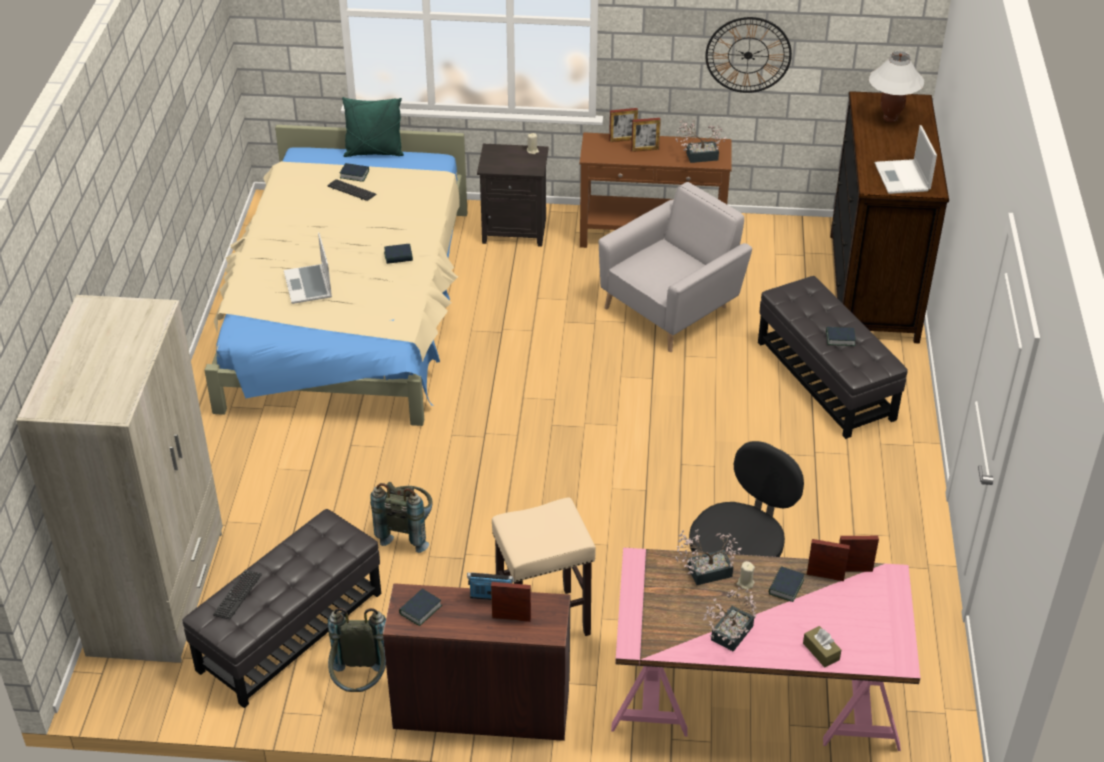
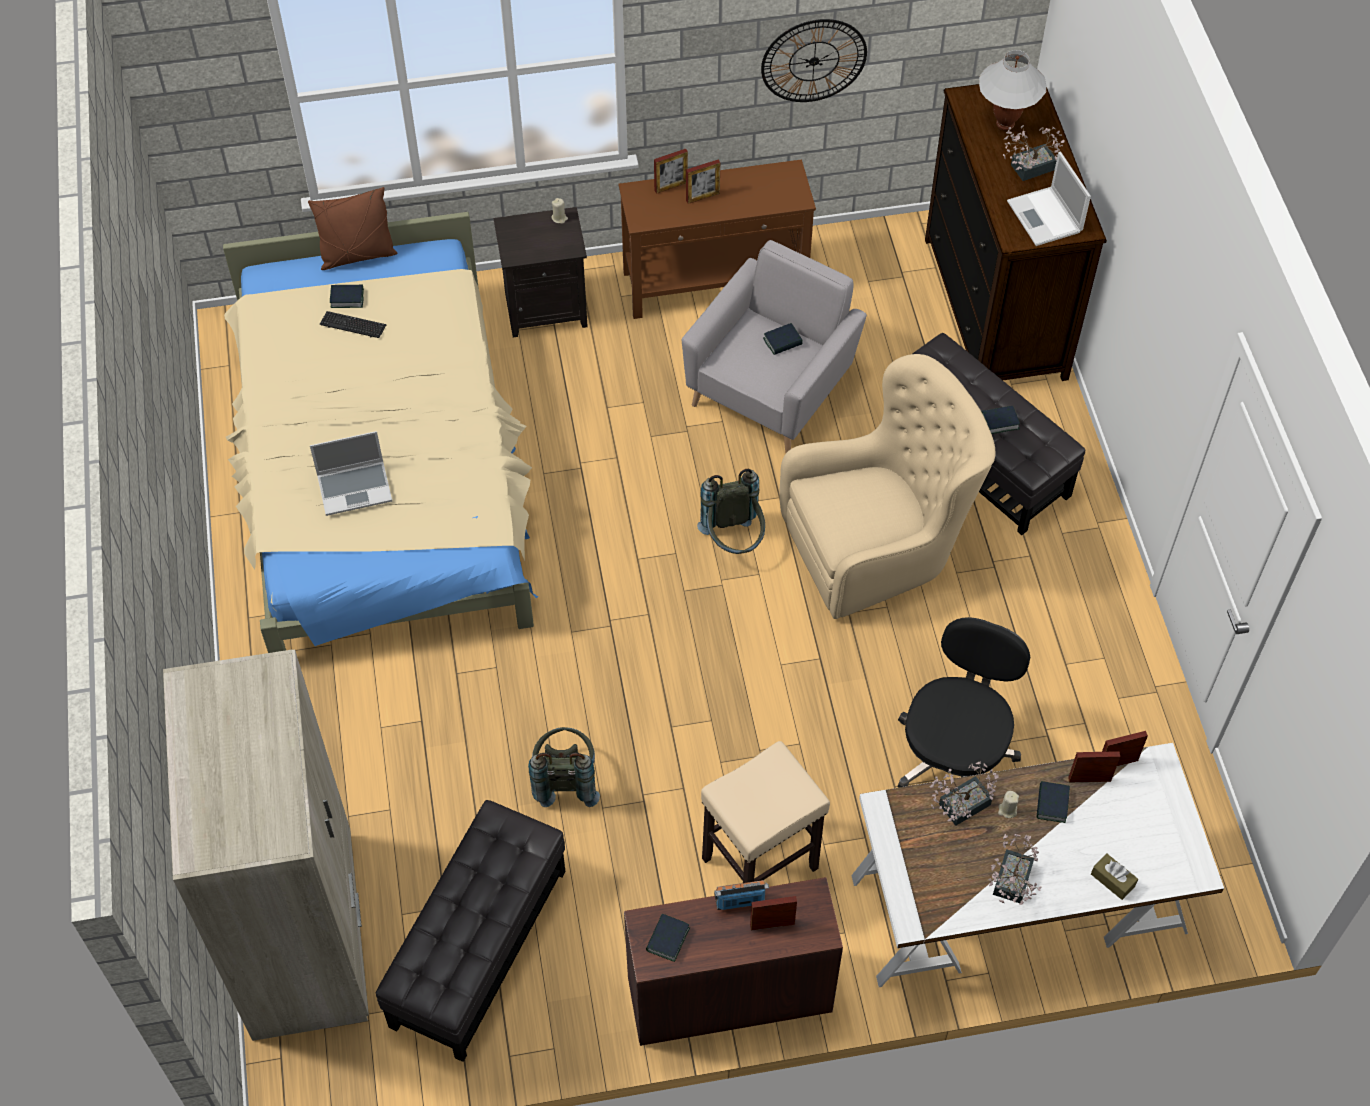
camera: 15 degrees left, 15 degrees up
(237, 595) = (429, 946): keyboard -> none
(309, 286) = (355, 488): laptop -> laptop turned 75 degrees counterclockwise
(360, 683) = (583, 996): grey backpack -> grey backpack (734, 542)
(374, 152) = (358, 255): green pillow -> brown pillow
(398, 256) = (450, 419): book -> book (782, 342)
(698, 156) = (770, 195): potted plant -> potted plant (1028, 168)
(723, 424) = (879, 545): none -> beige armchair
(754, 698) = (1018, 906): pink desk -> white desk

